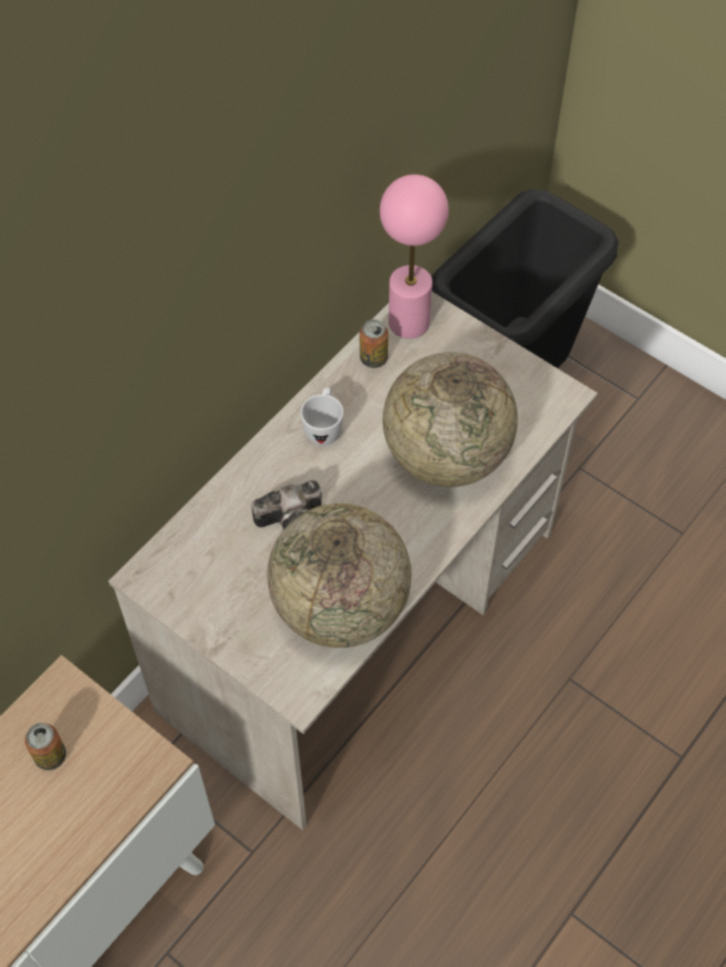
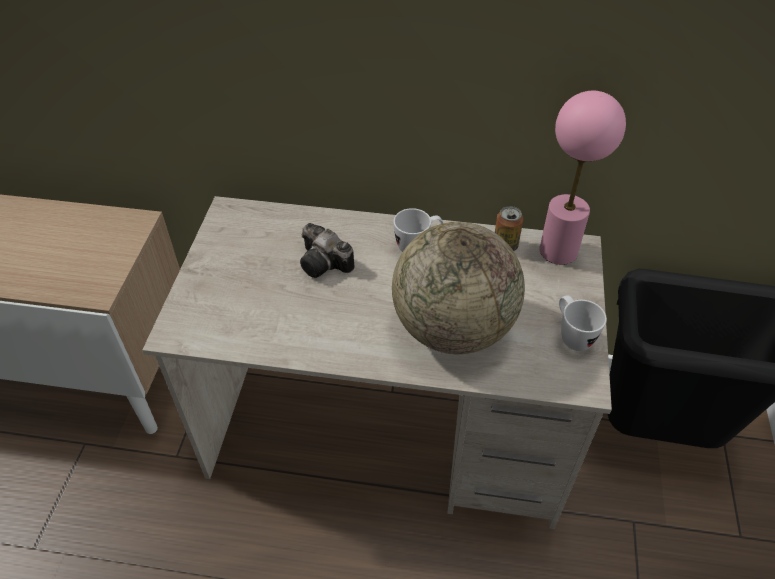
camera: 60 degrees right, 10 degrees down
(50, 756) = (82, 239): can -> none
(340, 607) = (265, 324): globe -> none
(510, 373) = (572, 336): none -> white mug

